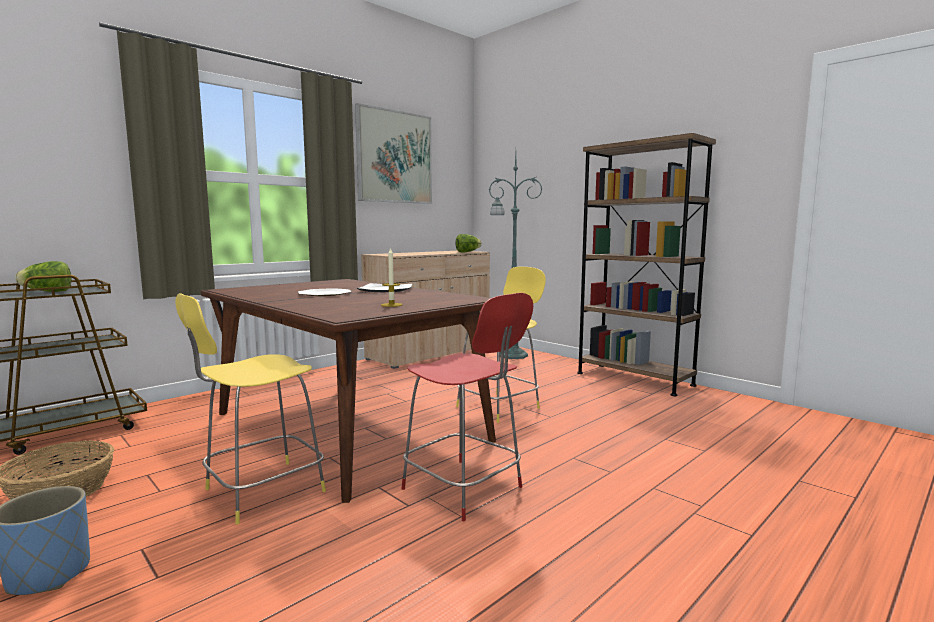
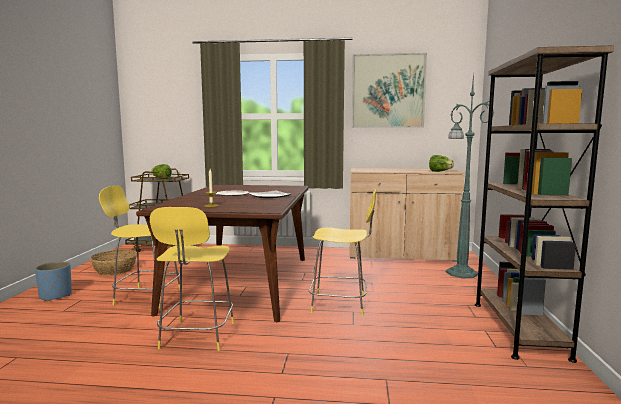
camera: 50 degrees right, 0 degrees up
(465, 489) = (197, 336): red stool -> yellow stool

